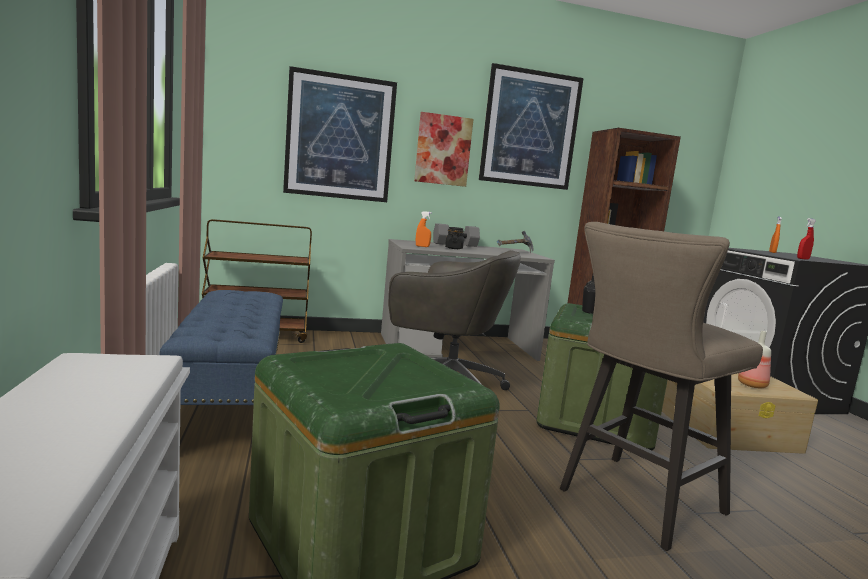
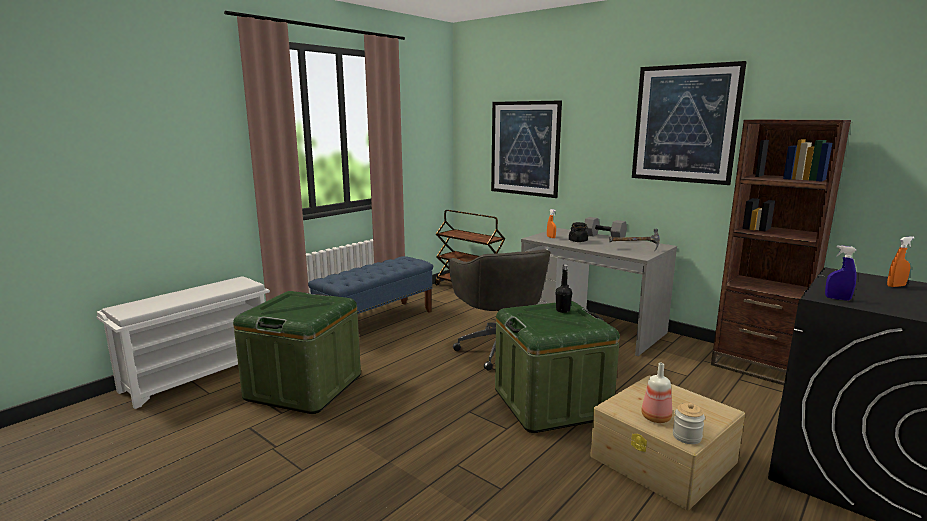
camera: 55 degrees right, 5 degrees up
(443, 150) = (600, 152): picture -> none
(634, 503) = (437, 441): beige stool -> none
(789, 390) = (687, 436): none -> jar
(803, 259) = (837, 299): red spray bottle -> blue spray bottle

